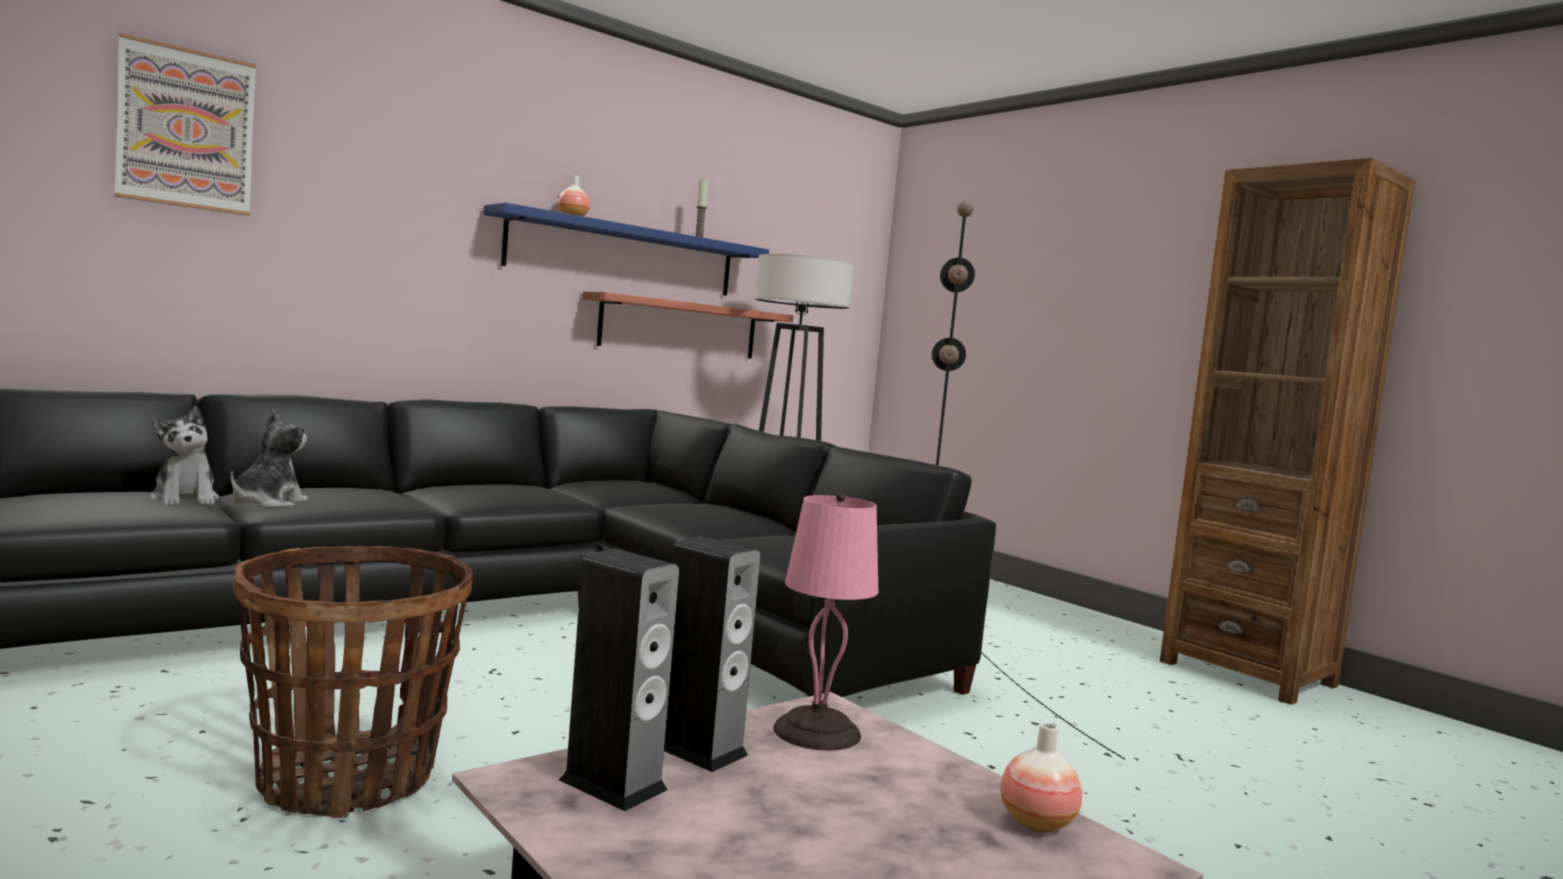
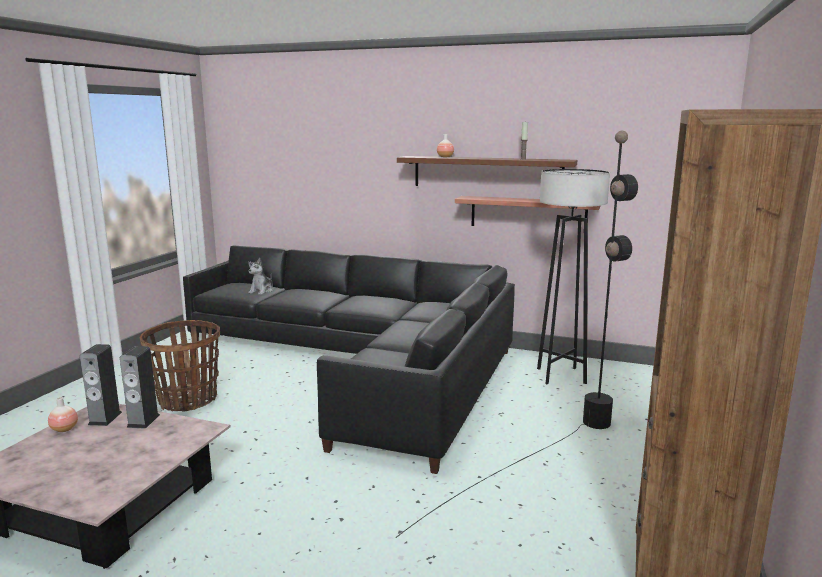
camera: 60 degrees right, 10 degrees up
(186, 129) = (290, 143): picture -> none
(267, 503) = (277, 296): plush toy -> none
(625, 255) = (487, 173): blue shelf -> brown shelf
(819, 732) = (179, 433): pink table lamp -> none
(1036, 823) = (121, 485): vase -> vase (64, 429)

